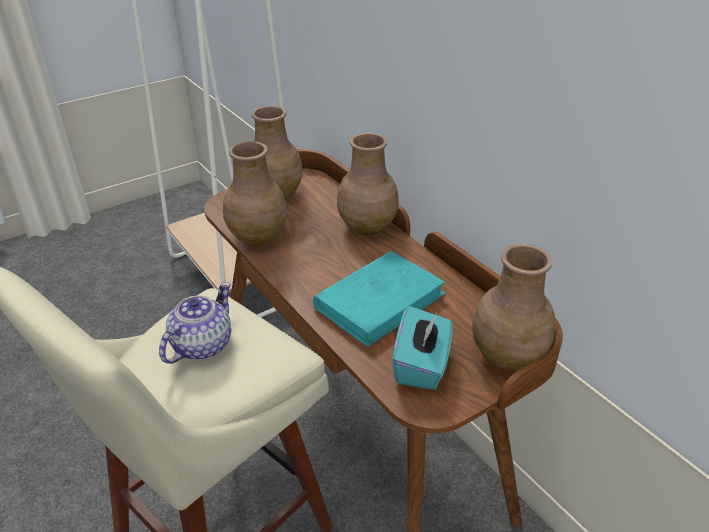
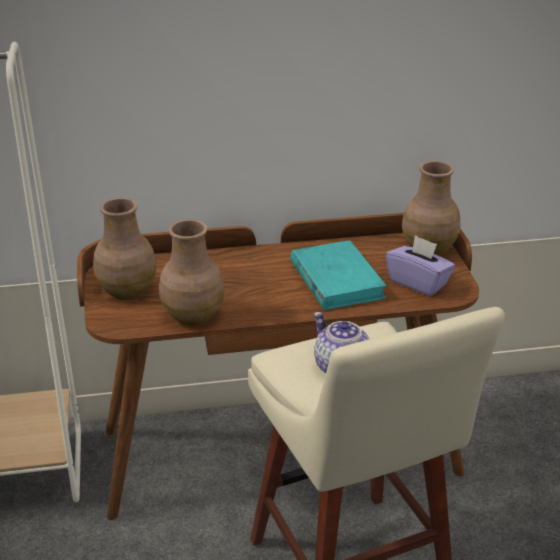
camera: 65 degrees left, 5 degrees down
(366, 227) = (230, 259): brown vase -> none
(421, 365) = (418, 282): turquoise tissue box -> purple tissue box

